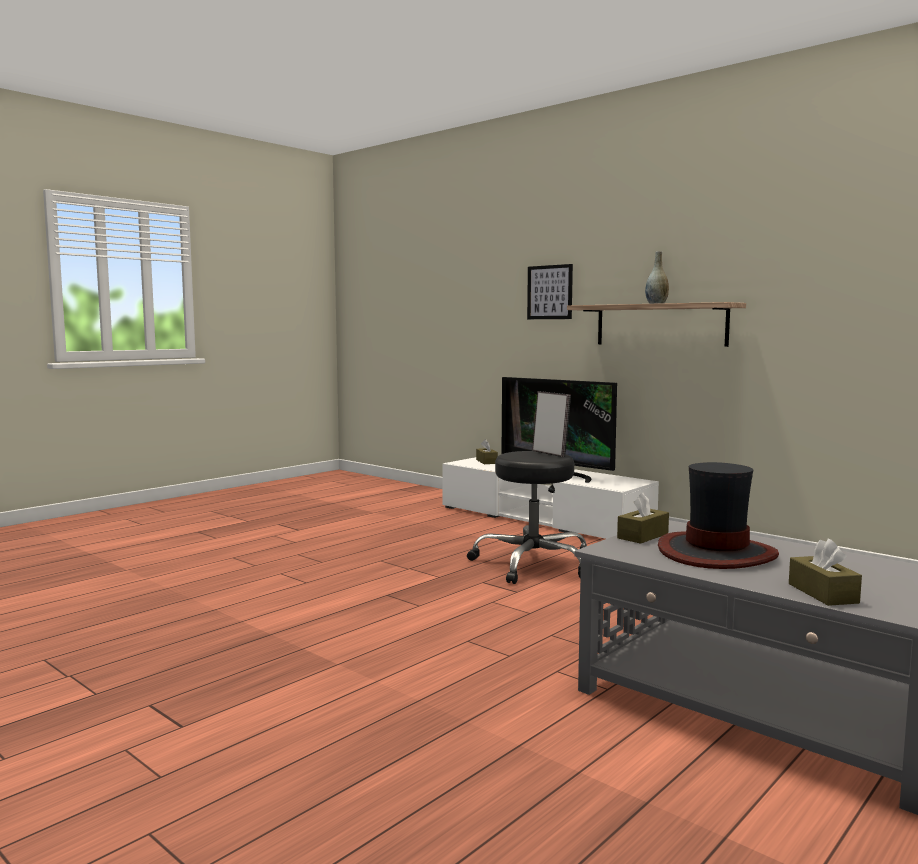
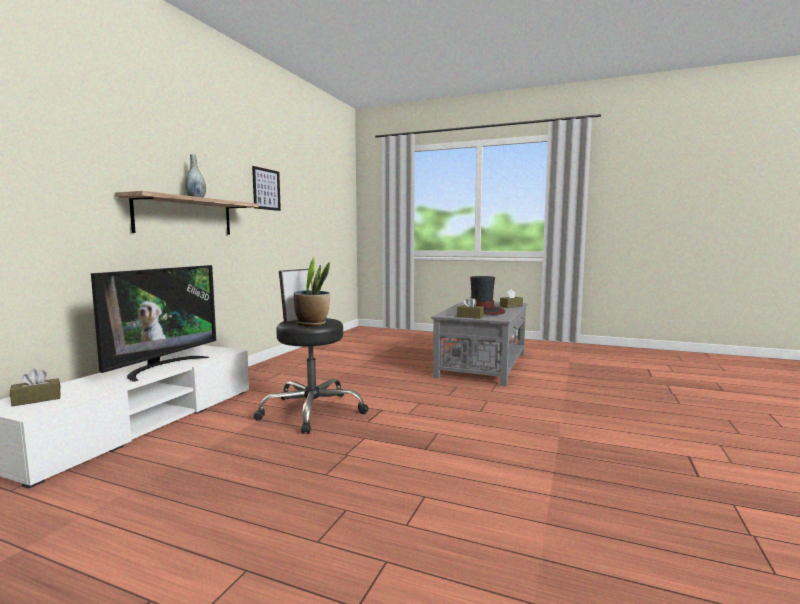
camera: 110 degrees left, 0 degrees up
(519, 455) = (312, 324): none -> potted plant
(550, 292) = (61, 169): picture -> picture (266, 189)

